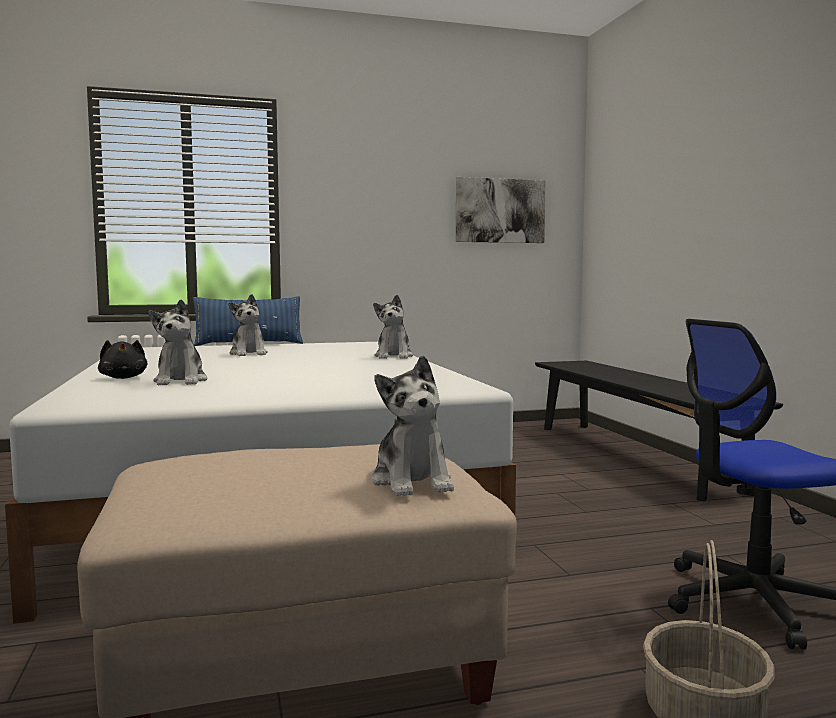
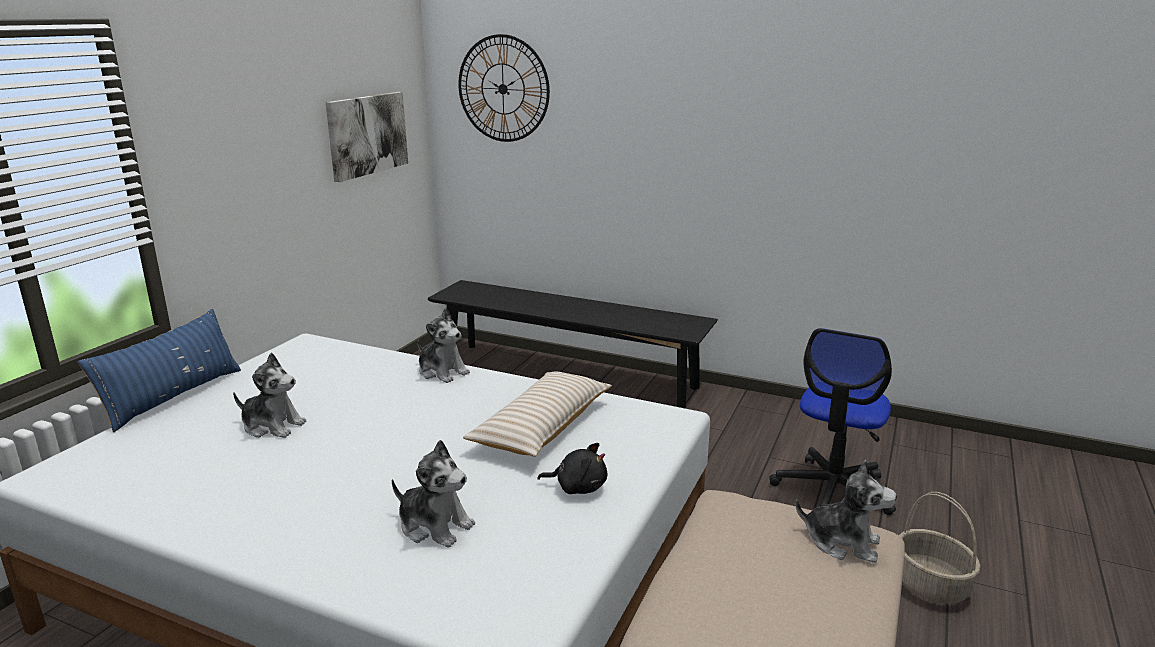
camera: 50 degrees left, 15 degrees up
(123, 378) = (351, 554): black plush toy -> black plush toy (578, 487)
(366, 375) = (542, 427): none -> beige pillow
(627, 169) = (503, 89): none -> wall clock

